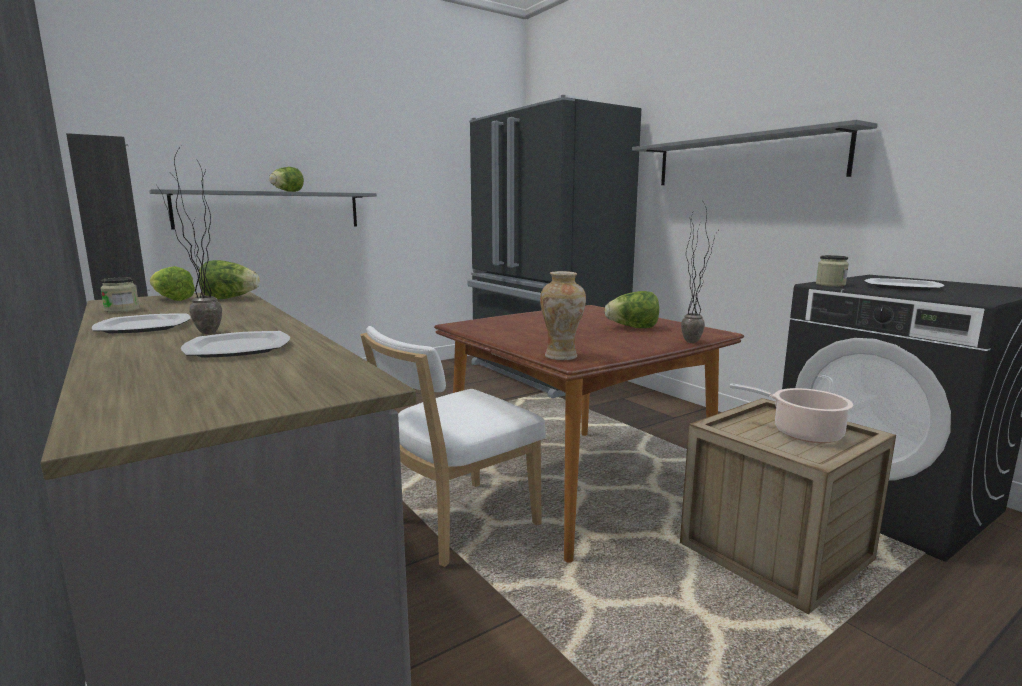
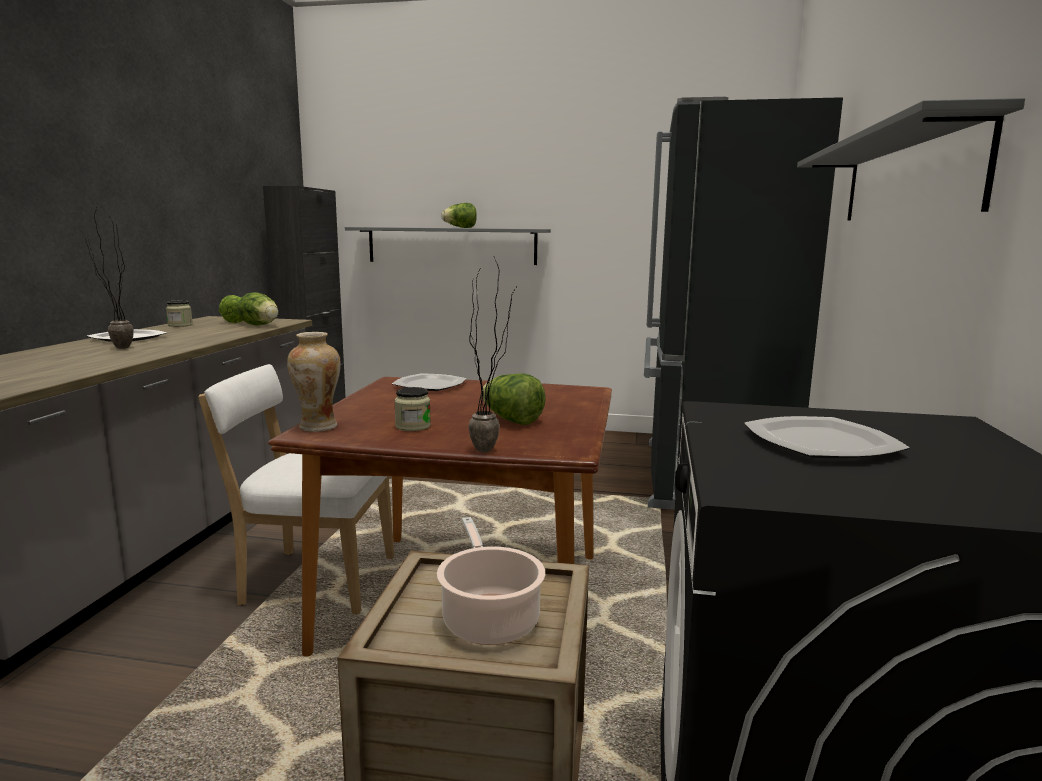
camera: 45 degrees right, 0 degrees up
(237, 348) = (76, 360): plate -> plate (429, 385)
(830, 284) = (725, 412): jar -> jar (413, 426)

